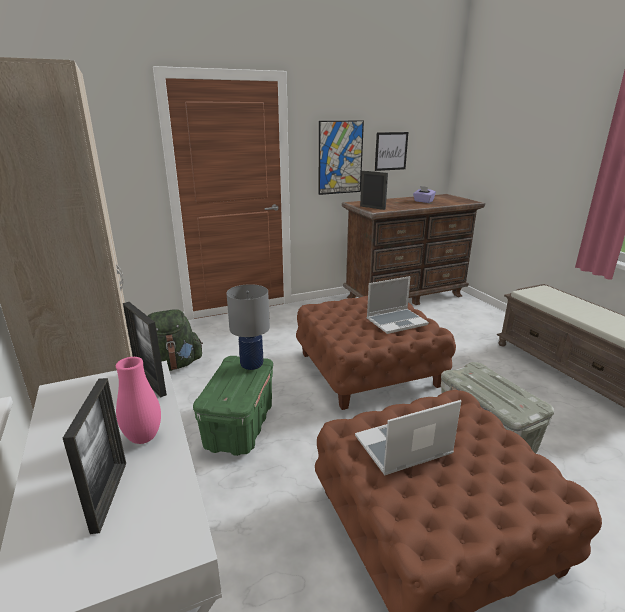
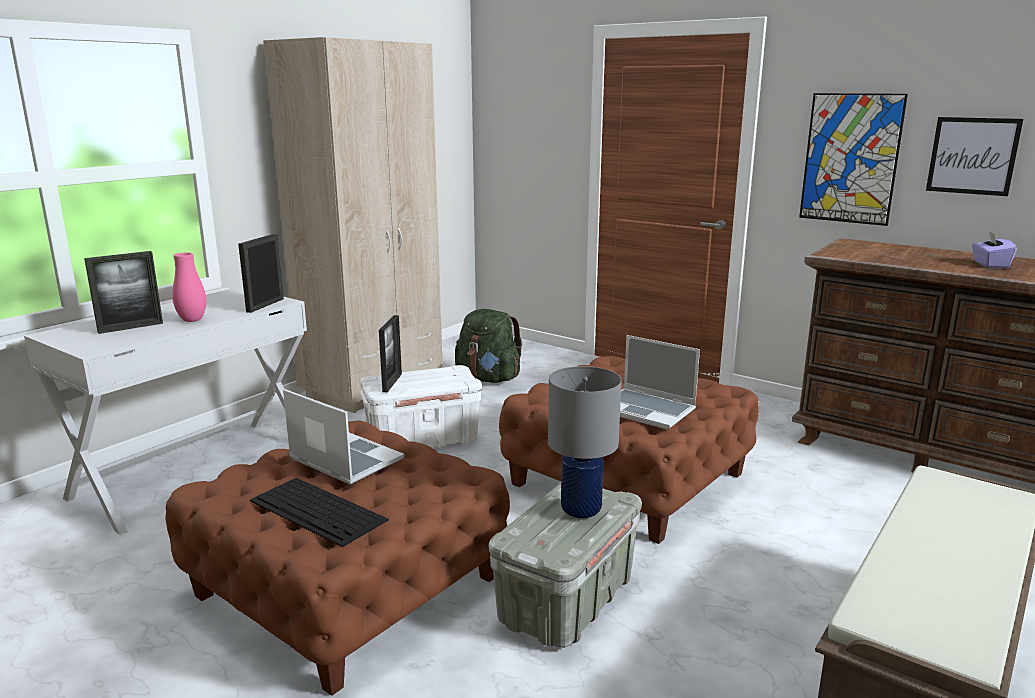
camera: 60 degrees right, 5 degrees down
(239, 426) = (423, 440): green storage box -> white storage box
(252, 366) = (454, 378): grey table lamp -> grey table lamp (581, 512)
(372, 207) = (844, 251): picture frame -> picture frame (392, 382)
(489, 479) = (319, 510): none -> keyboard

